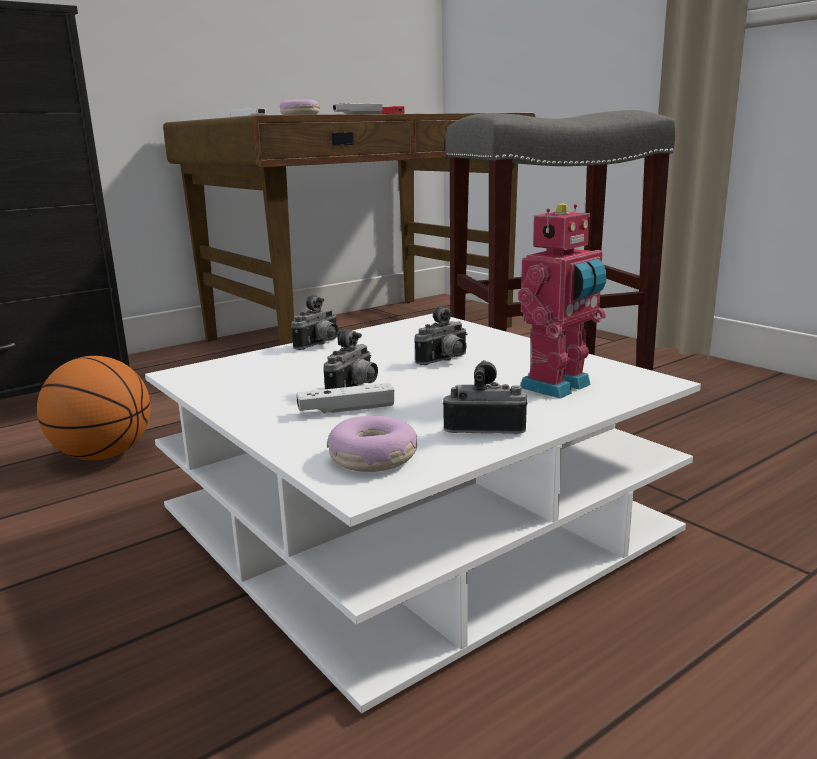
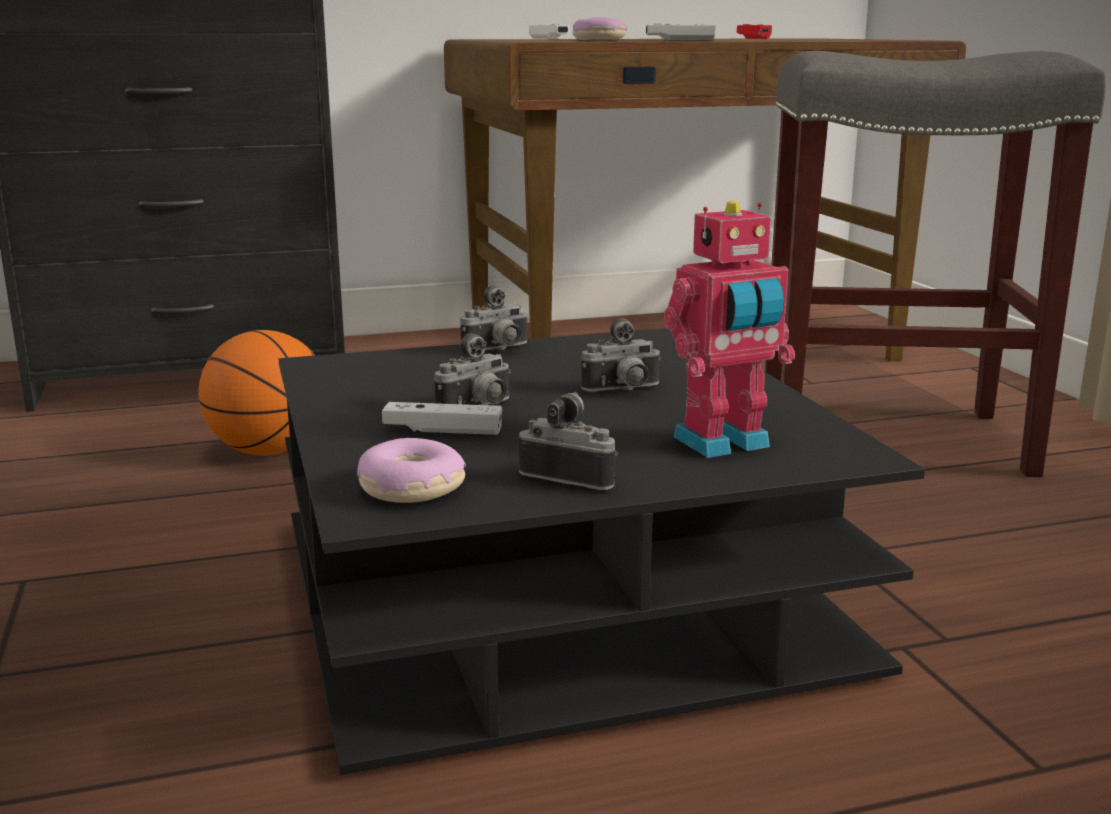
camera: 20 degrees right, 0 degrees up
(412, 522) = (555, 593): white coffee table -> black coffee table

